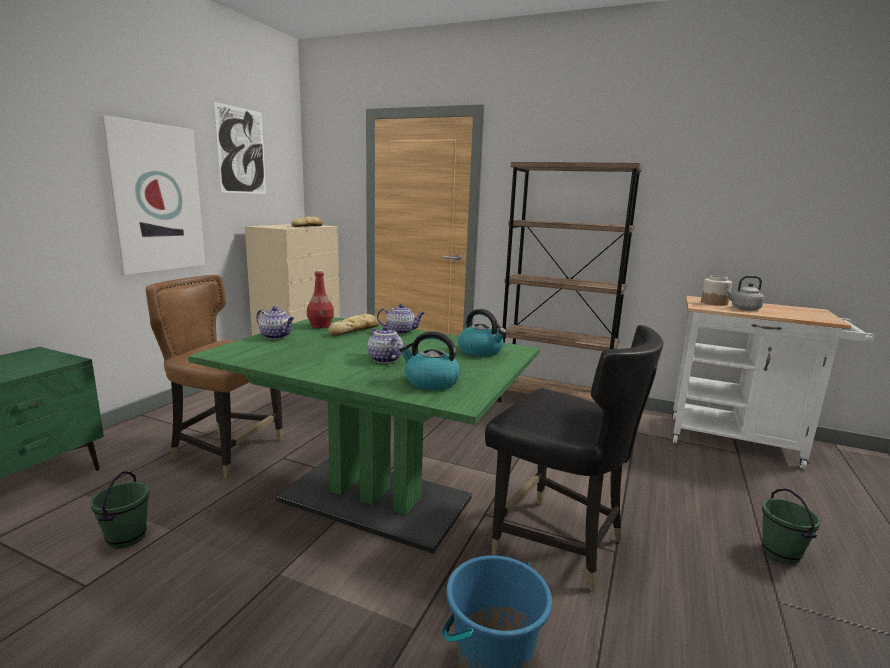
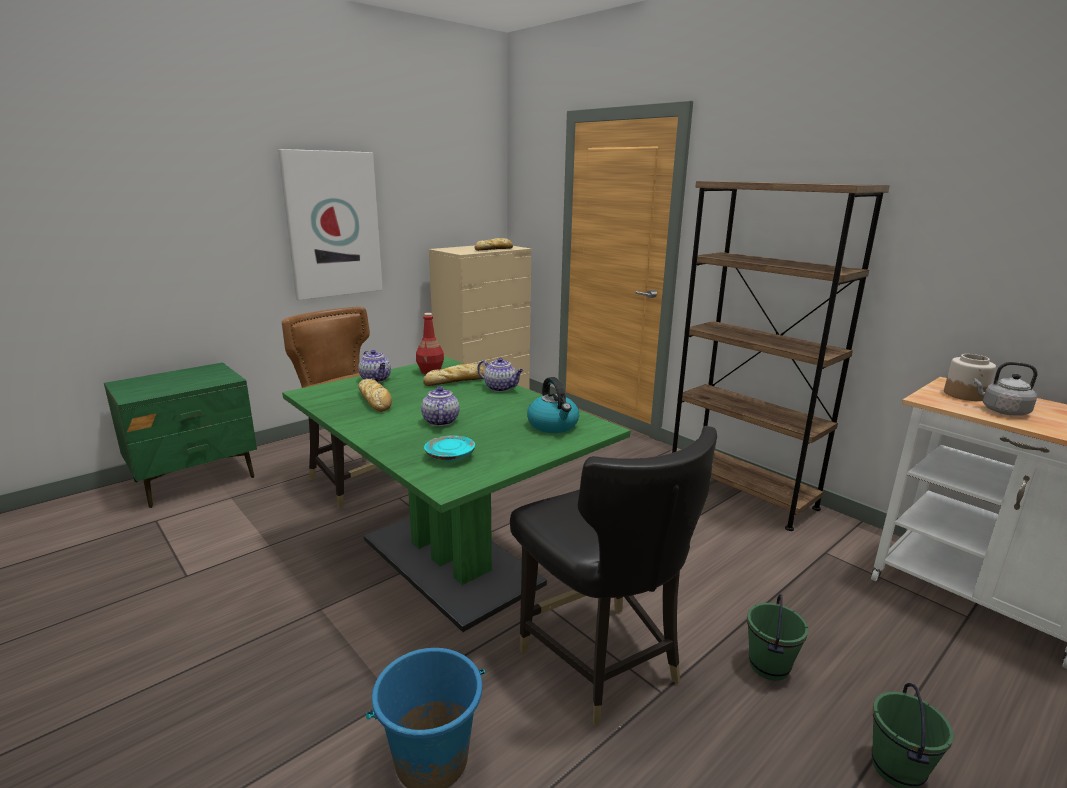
camera: 25 degrees right, 5 degrees up
(126, 538) = (235, 543): green bucket -> green bucket (768, 666)
(241, 151) = (430, 168): picture -> none
(300, 351) = (375, 400): none -> bread
(431, 382) = (449, 456): kettle -> turquoise plate

